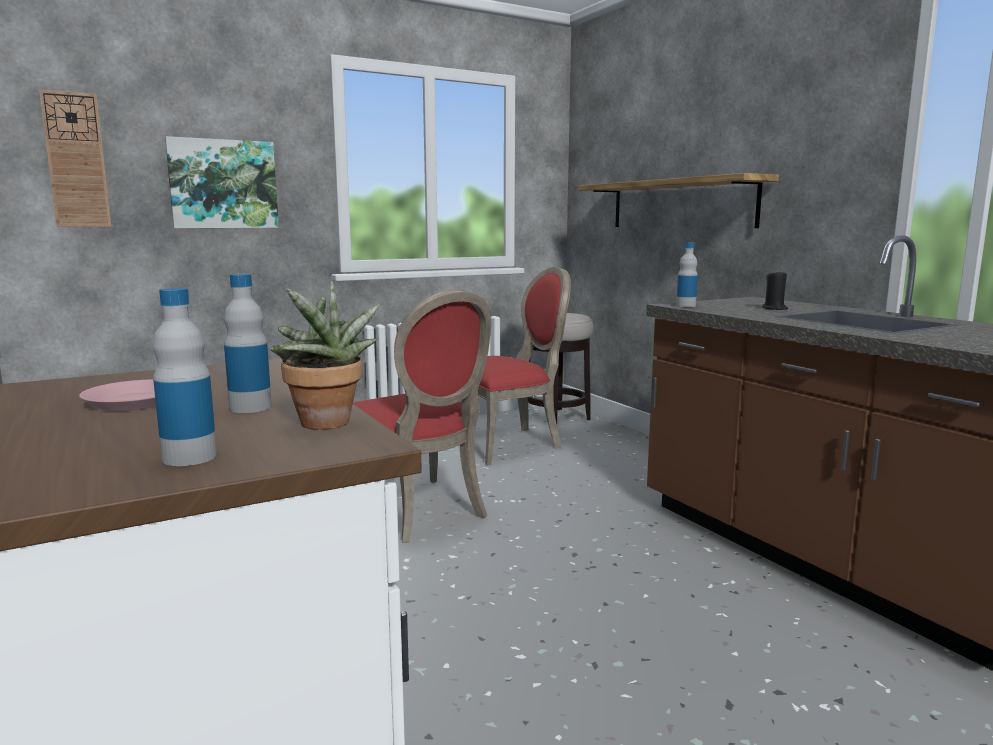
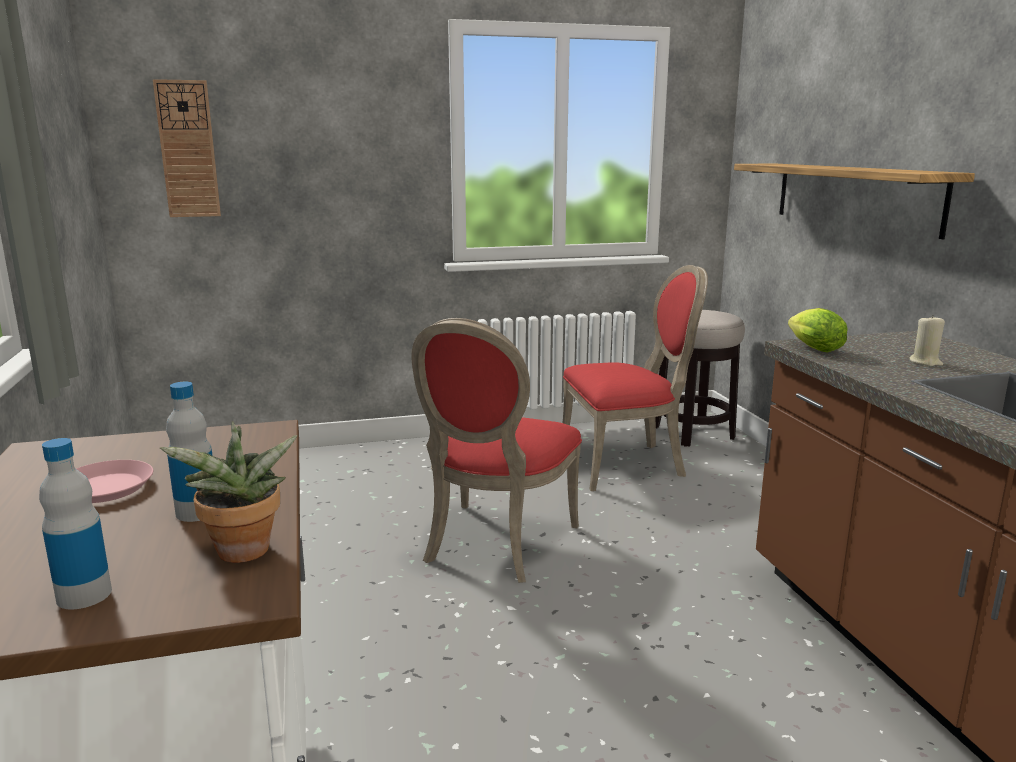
camera: 15 degrees right, 5 degrees up
(223, 184) = (331, 169): picture -> none
(418, 512) = (495, 545): red chair -> red chair turned 45 degrees clockwise
(685, 306) = (811, 348): bottle -> lettuce
(774, 308) = (925, 362): black candle -> beige candle

